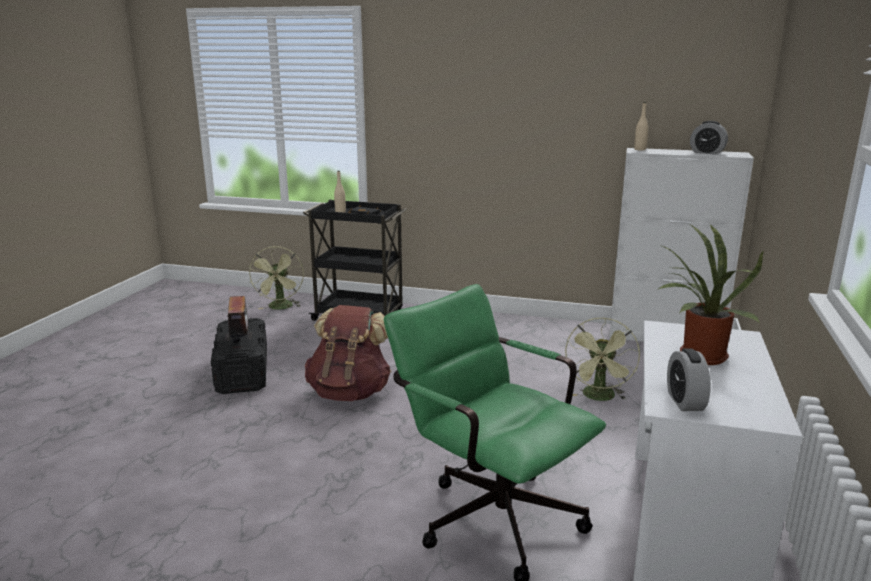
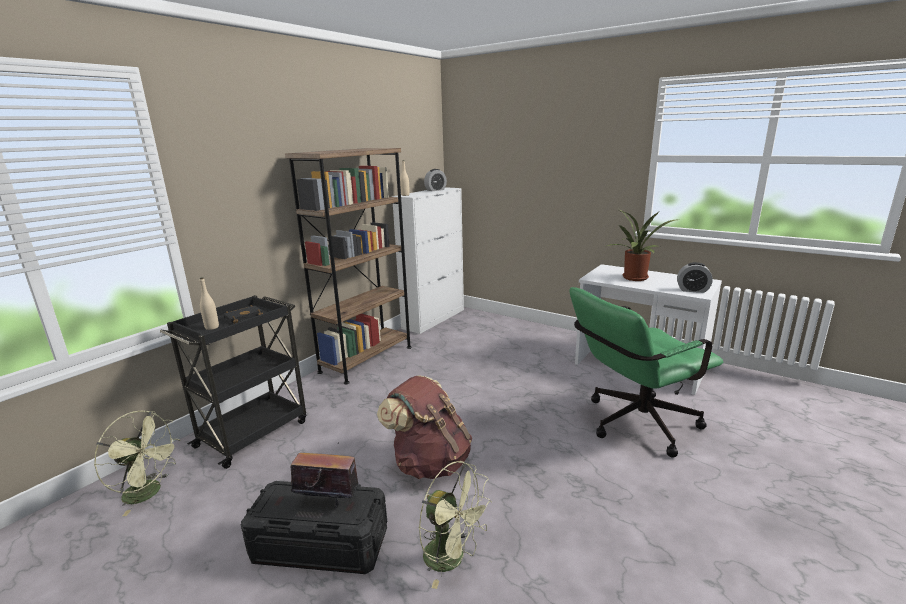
camera: 70 degrees left, 0 degrees up
(515, 325) = (366, 359): none -> brown bookcase
(599, 397) = (501, 357): green fan -> green fan (452, 558)

